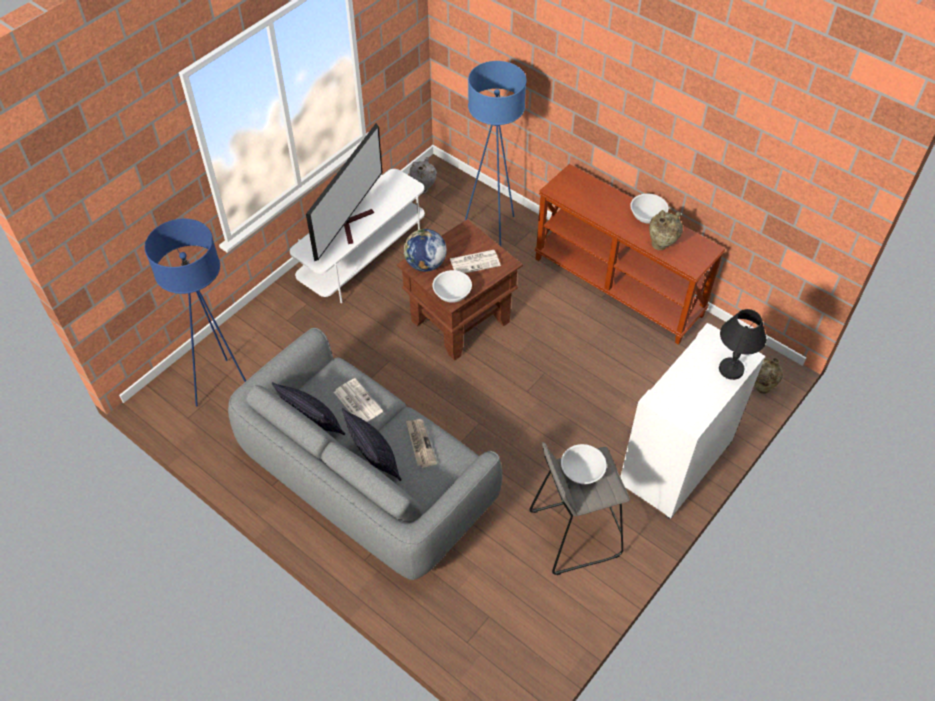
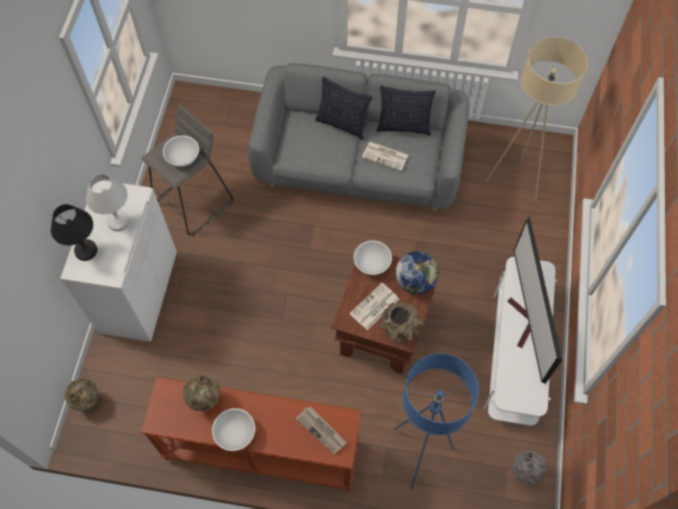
camera: 150 degrees right, 10 degrees up
(226, 387) = (515, 180): blue floor lamp -> beige floor lamp
(420, 443) = (319, 149): newspaper -> newspaper (321, 430)
(468, 236) = (399, 333): none -> brown vase
(687, 382) = (119, 221): none -> white table lamp

